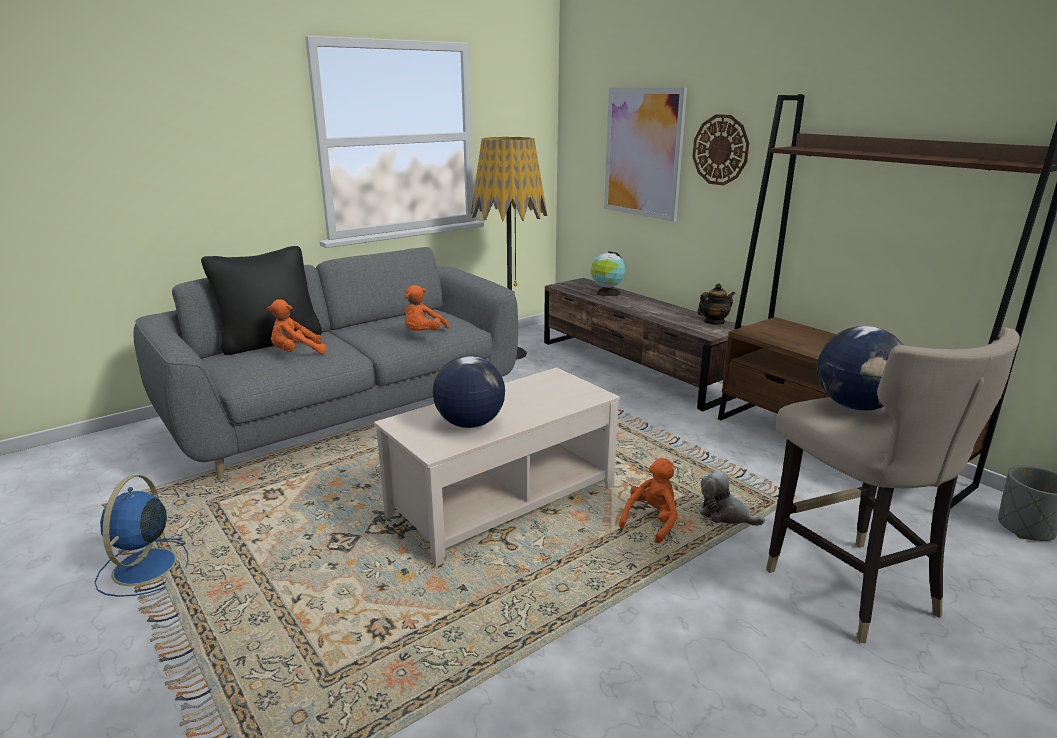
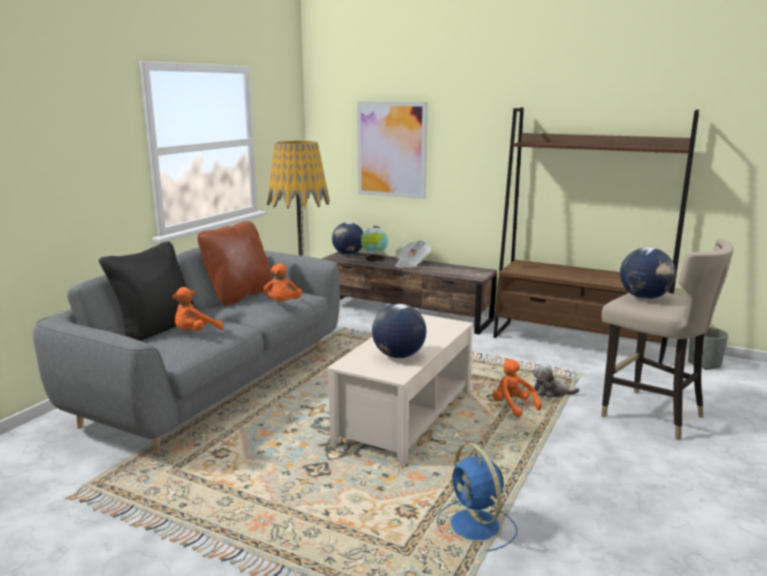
camera: 25 degrees left, 5 degrees down
(143, 569) = (170, 530): blue fan -> blue fan (476, 527)
(395, 317) = (239, 295): none -> brown pillow
(583, 283) = (348, 254): none -> globe
(645, 305) = (411, 264): none -> newspaper
(651, 521) = (513, 406): orange plush toy -> orange plush toy turned 45 degrees counterclockwise
(714, 322) = (470, 269): teapot -> none
(720, 150) = (459, 145): wall clock -> none

